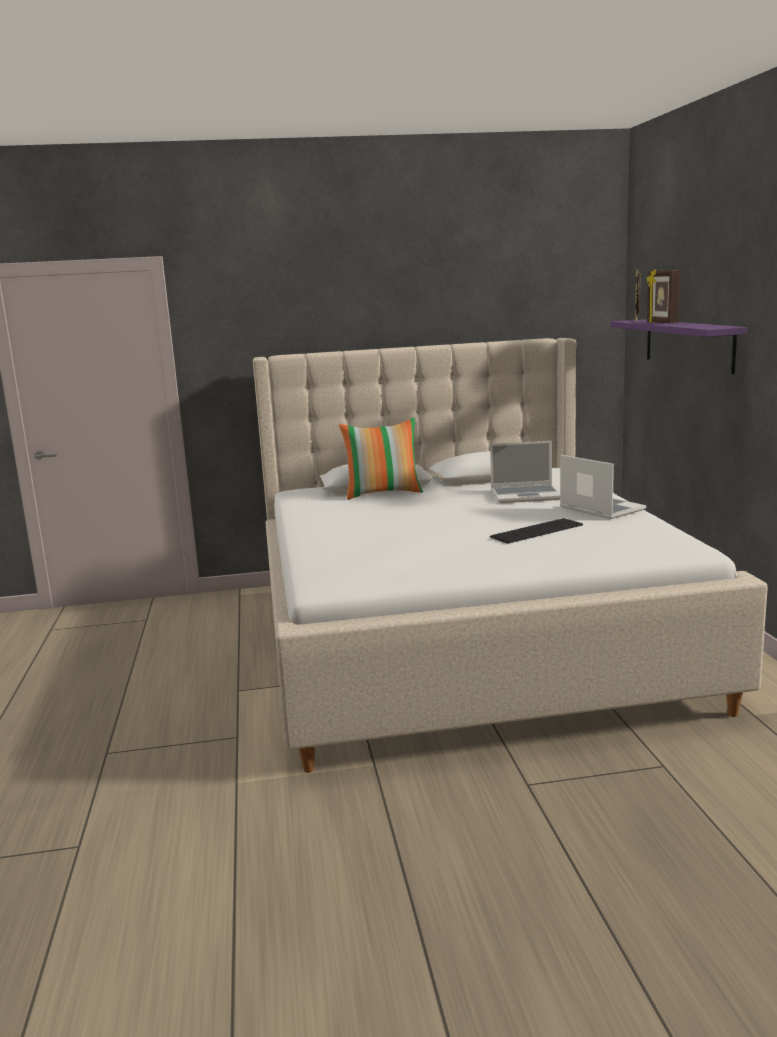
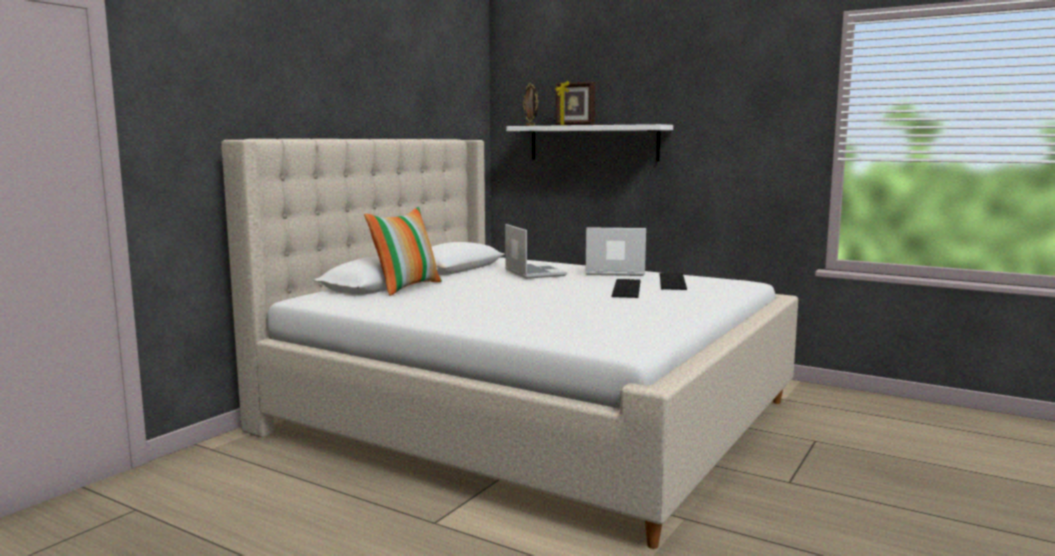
camera: 50 degrees left, 5 degrees down
(526, 495) = (533, 272): laptop -> laptop turned 60 degrees counterclockwise
(612, 532) = (672, 281): none -> keyboard
(688, 344) = (593, 143): purple shelf -> white shelf

